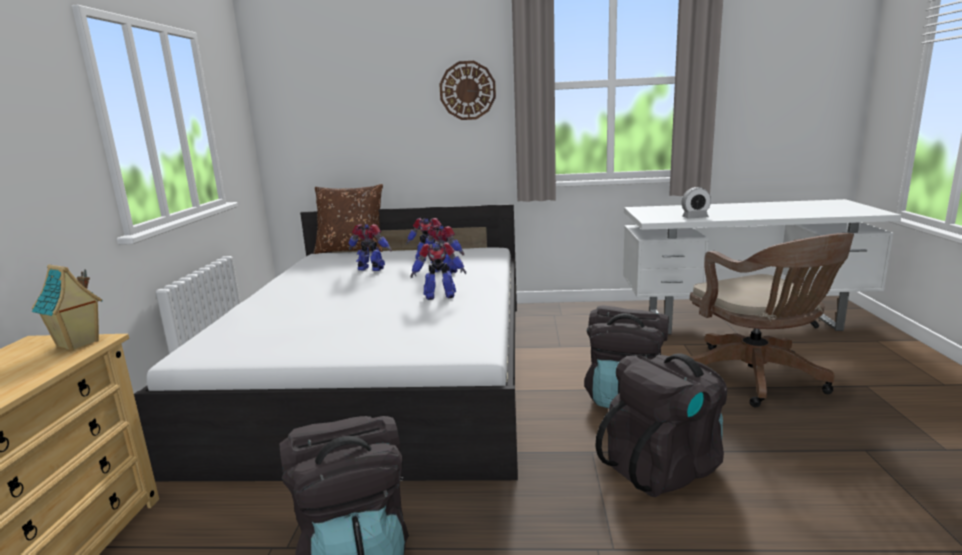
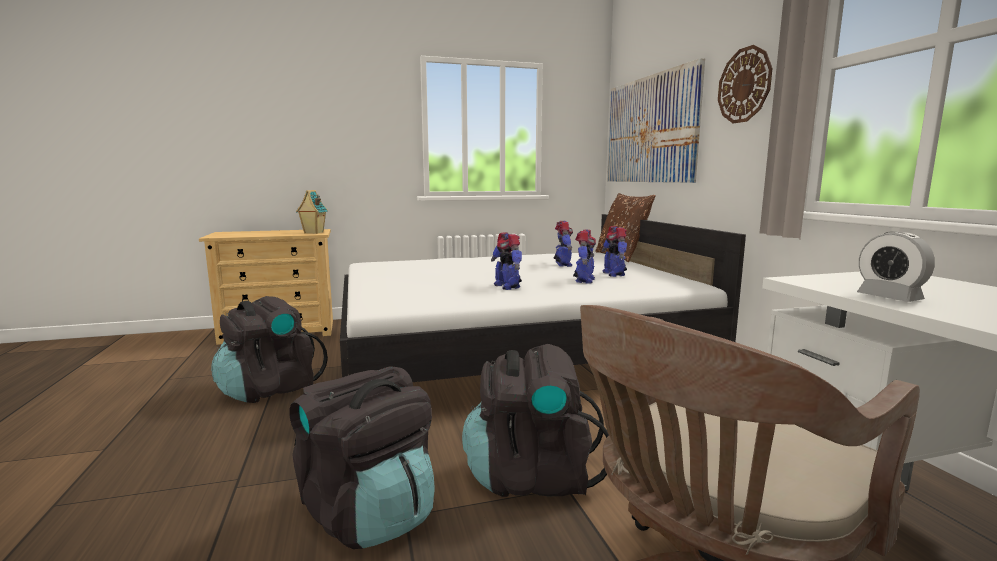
camera: 70 degrees right, 5 degrees down
(343, 120) = (650, 130): none -> picture

